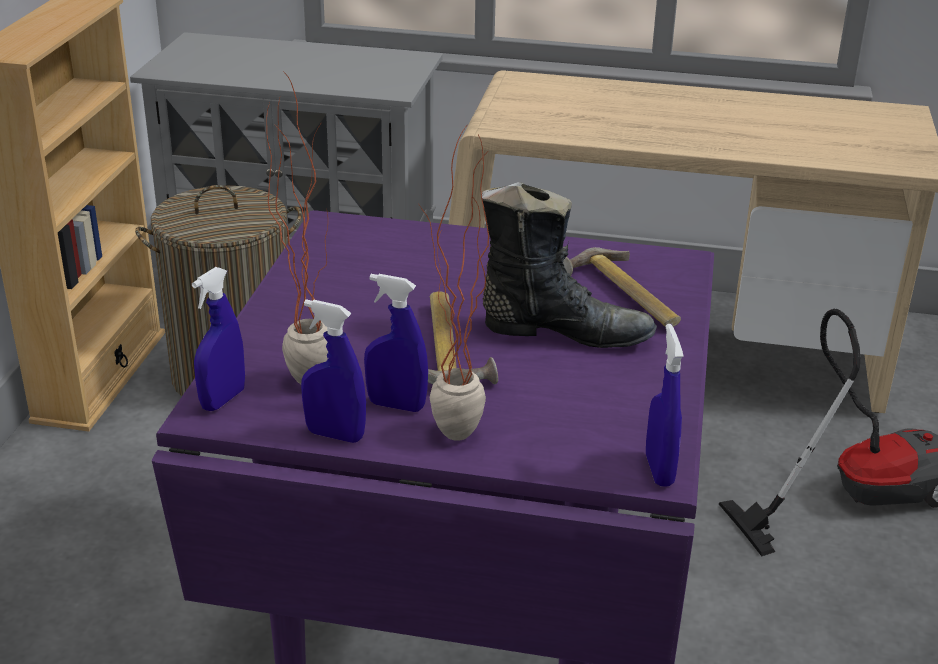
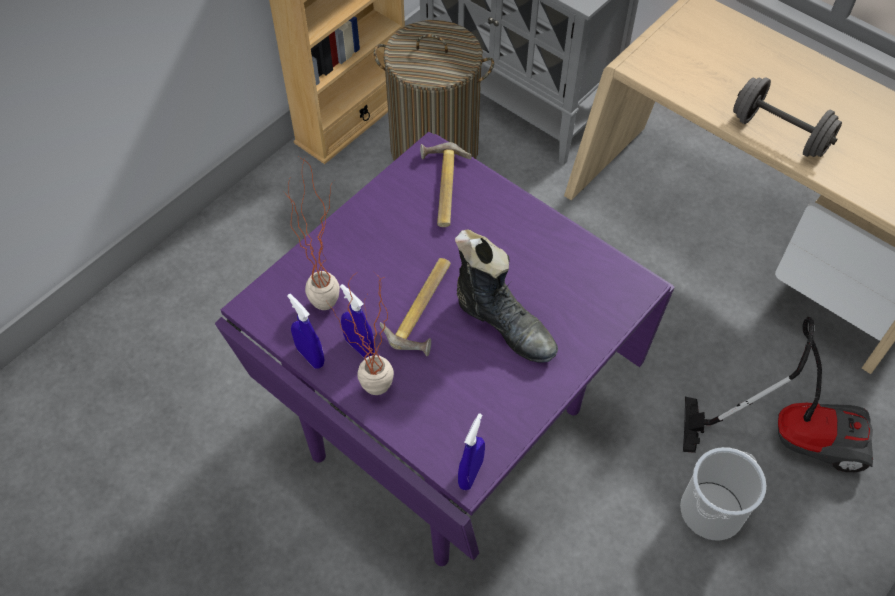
camera: 30 degrees right, 25 degrees up
(223, 399) = (269, 298): blue spray bottle -> none
(622, 296) = (568, 306): hammer -> hammer (441, 188)
(690, 140) = (779, 134): none -> grey dumbbell
(843, 600) = (711, 511): none -> bucket

